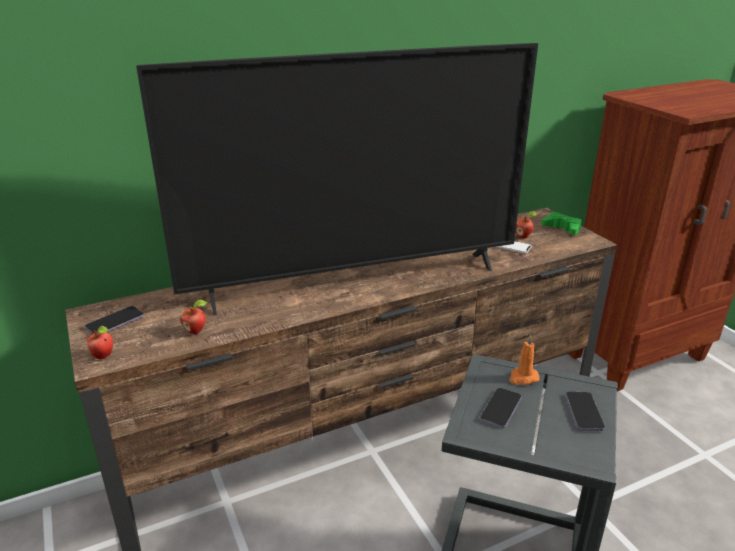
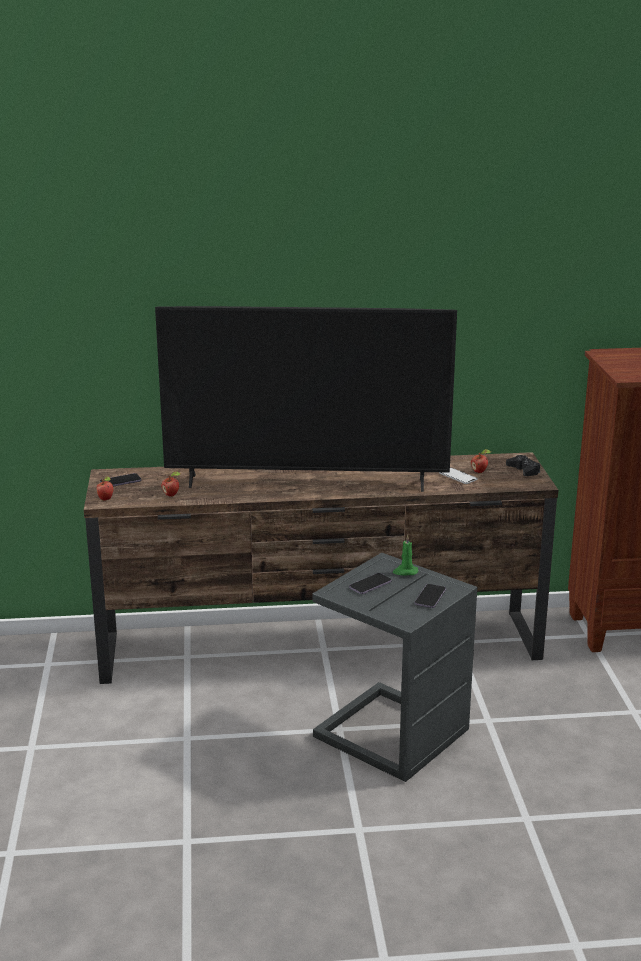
camera: 20 degrees right, 5 degrees down
(523, 378) = (405, 572): orange candle -> green candle
(562, 228) = (523, 470): green game controller -> black game controller

